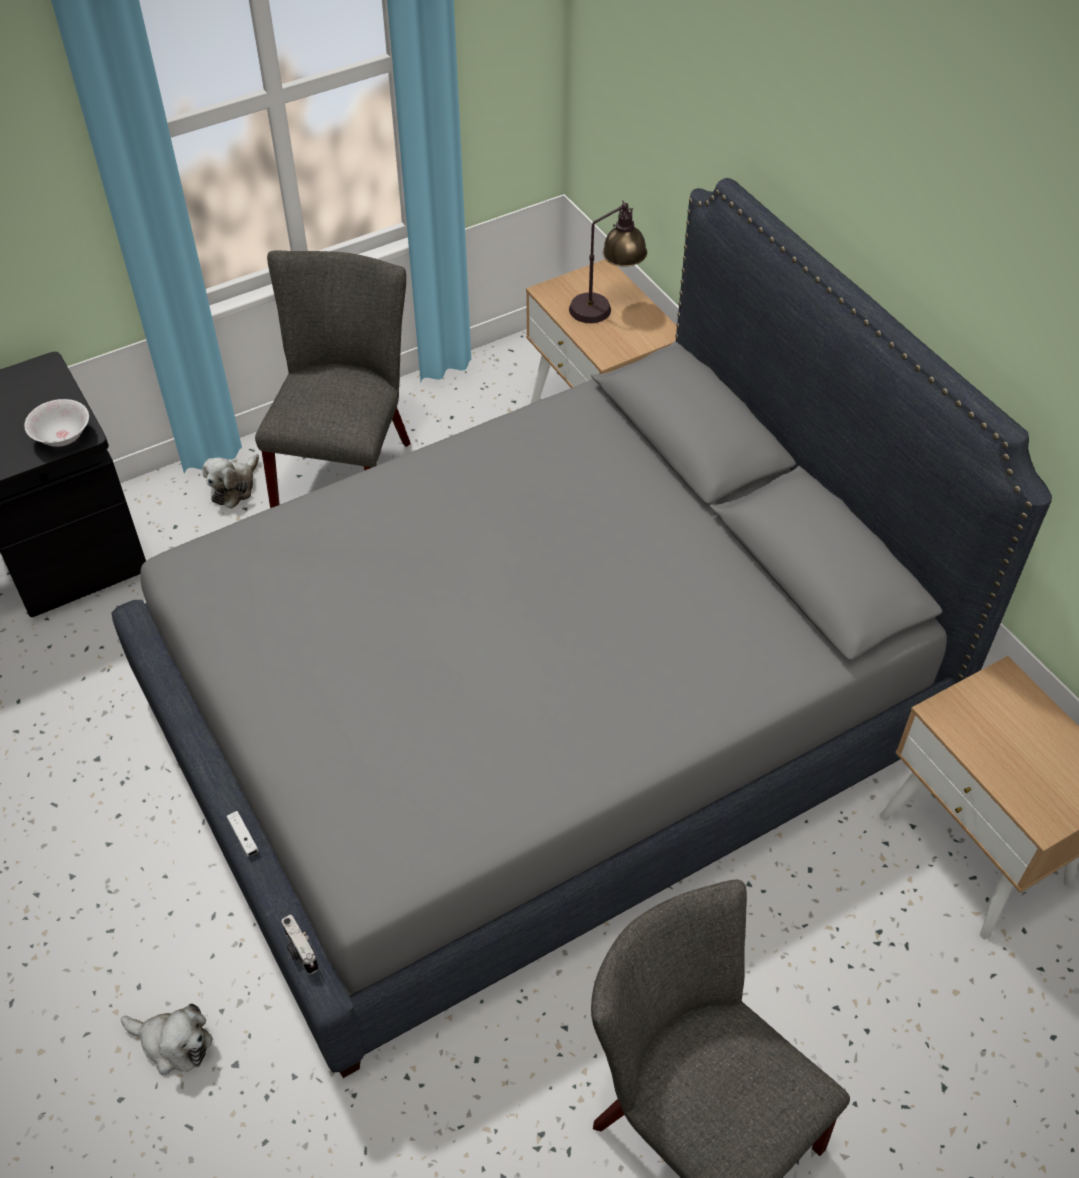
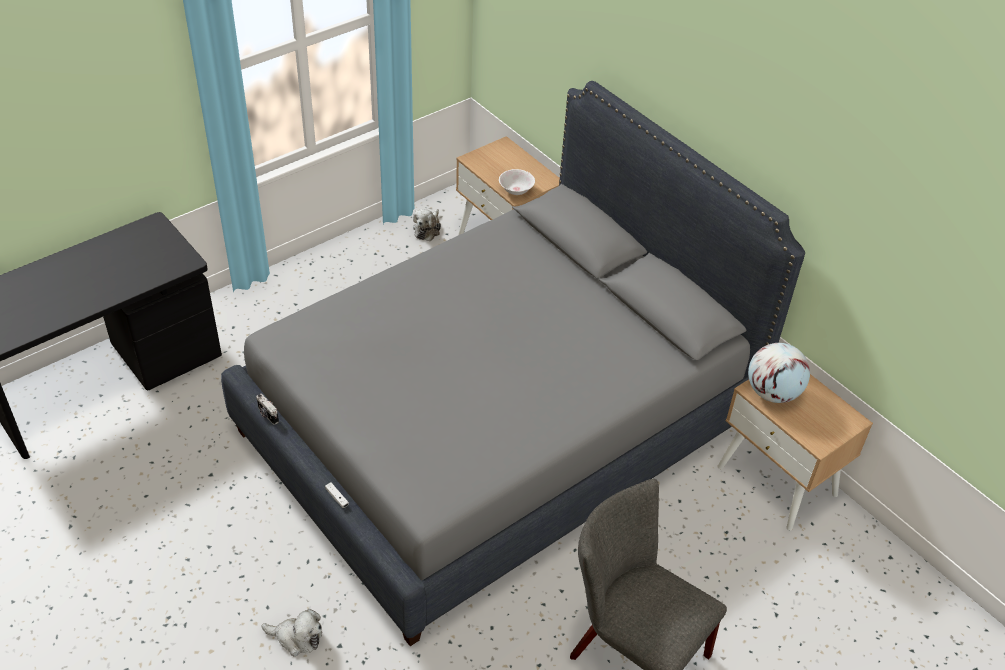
camera: 10 degrees left, 5 degrees down
(63, 437) = (178, 264): white bowl -> white bowl (516, 191)
(234, 487) = (268, 300): plush toy -> plush toy (427, 229)
(300, 952) = (386, 559): camera -> camera (267, 415)
(348, 470) = (343, 284): grey chair -> none
(606, 307) = (510, 166): table lamp -> none
(975, 720) = (772, 392): none -> globe

